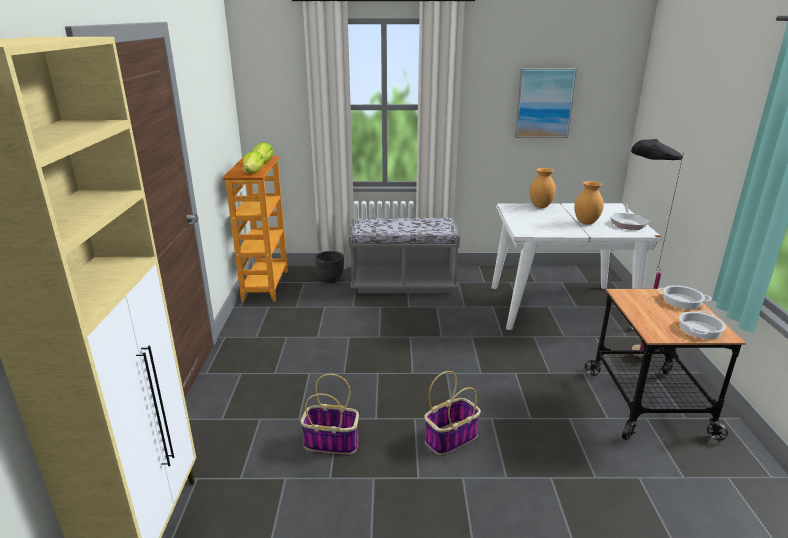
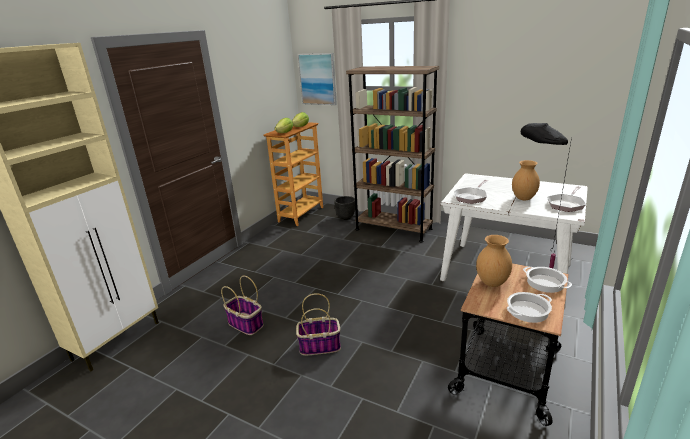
camera: 30 degrees right, 0 degrees up
(403, 283) = (393, 229): grey bench -> brown bookcase
(537, 228) = (471, 197): none -> frying pan
(540, 206) = (500, 180): brown vase -> brown vase (491, 283)
(544, 103) = (527, 87): picture -> picture (318, 79)

